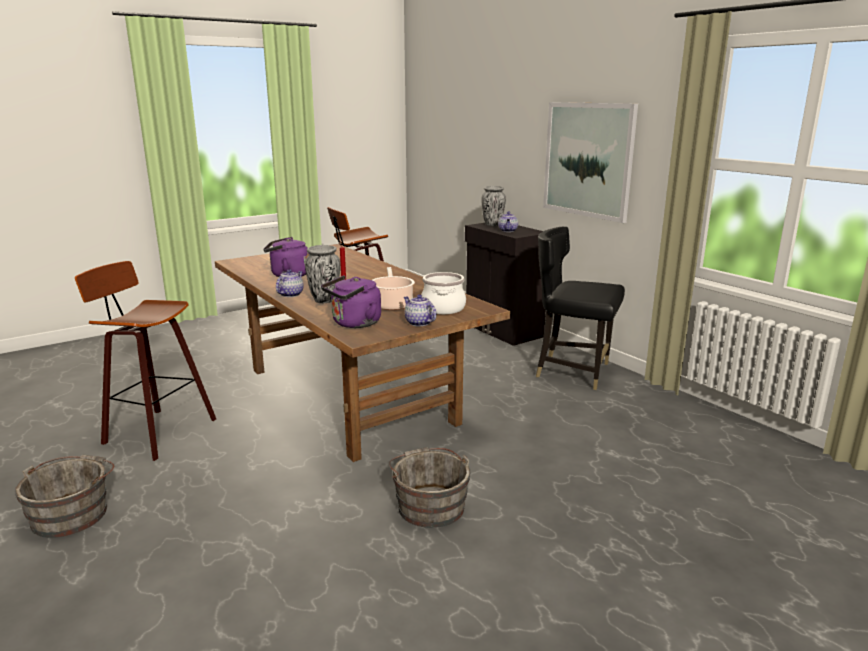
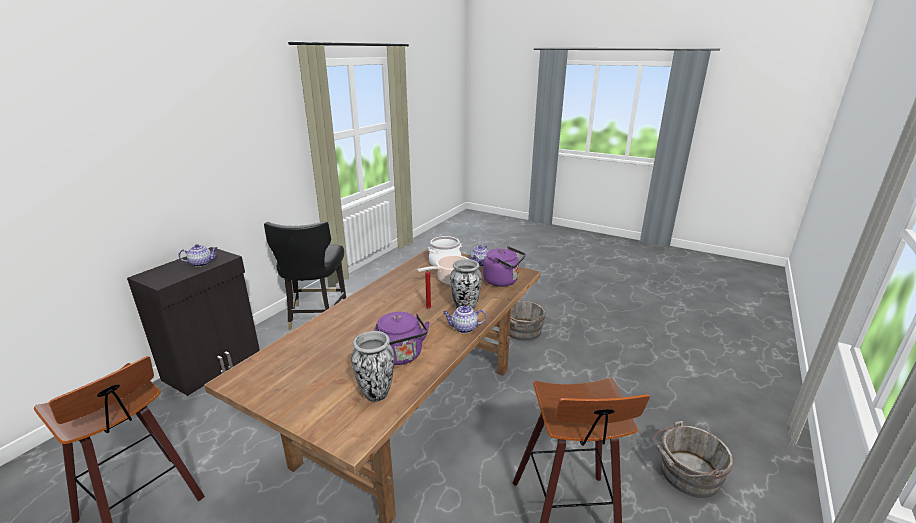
camera: 115 degrees left, 5 degrees up
(492, 224) = (159, 276): vase -> vase (375, 393)
(588, 160) = (227, 166): picture -> none

